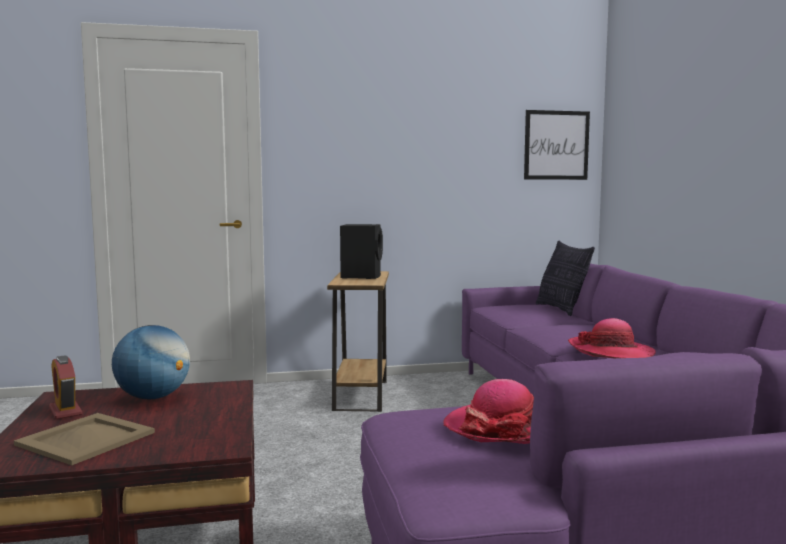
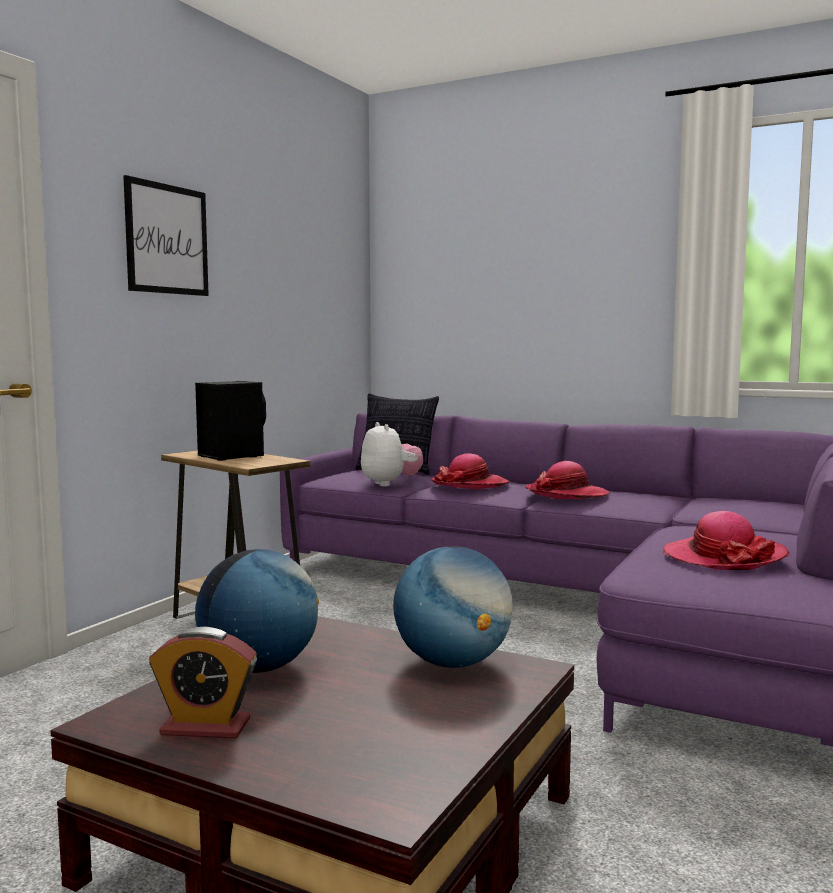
camera: 50 degrees left, 0 degrees up
(85, 439) = (372, 731): beige tray -> none
(210, 429) = (452, 663): none -> globe
(518, 317) = (390, 484): none -> plush toy
(556, 145) = (340, 282): picture -> picture (167, 239)
(563, 328) = (469, 485): none -> hat

